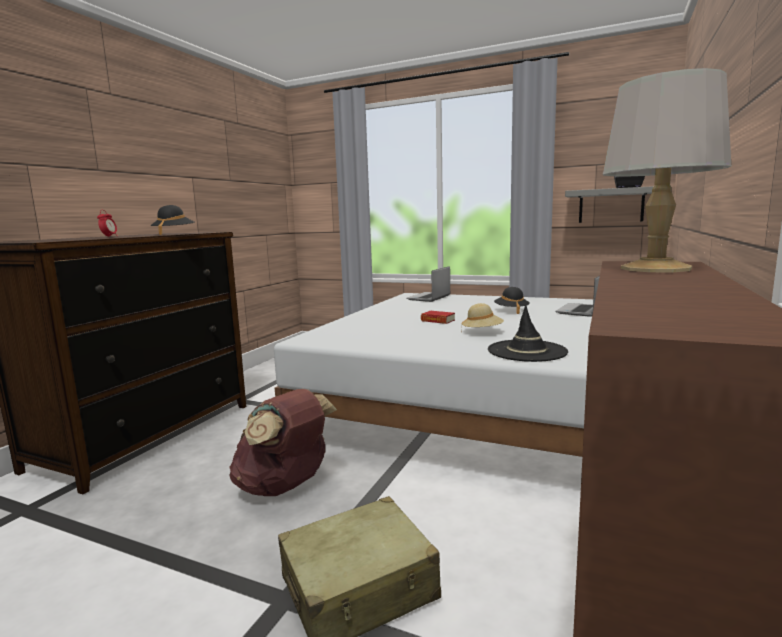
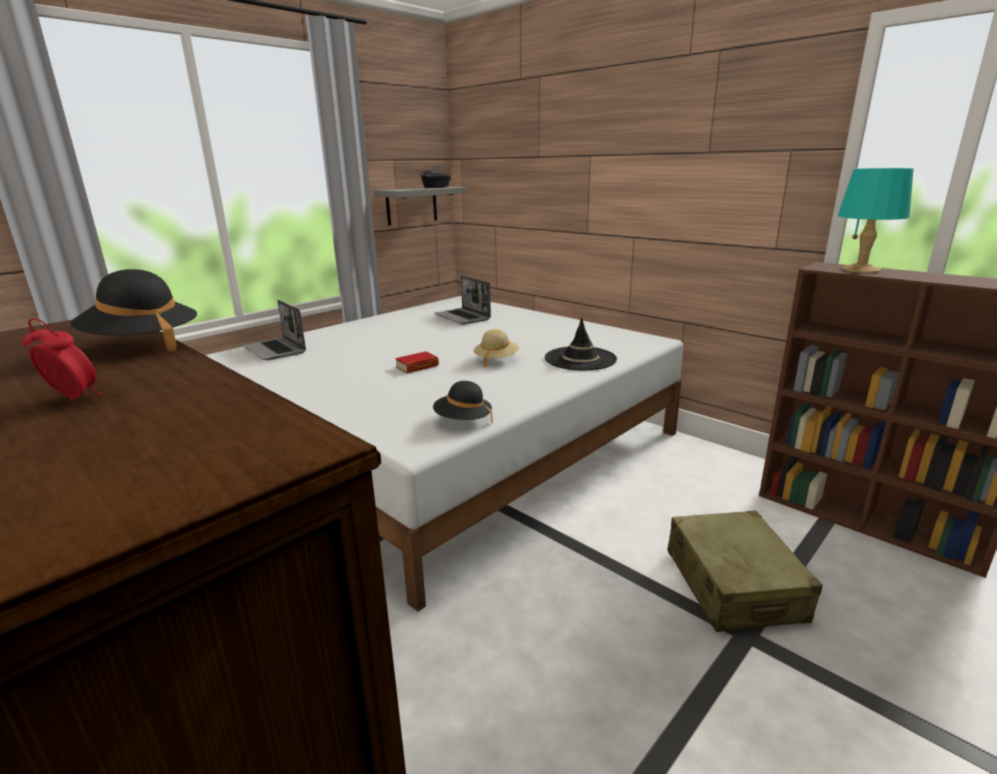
camera: 70 degrees left, 10 degrees up
(285, 486) = (538, 616): brown backpack -> none
(511, 310) = (420, 334): black hat -> black hat (463, 421)
(654, 269) = (861, 270): grey table lamp -> turquoise table lamp

